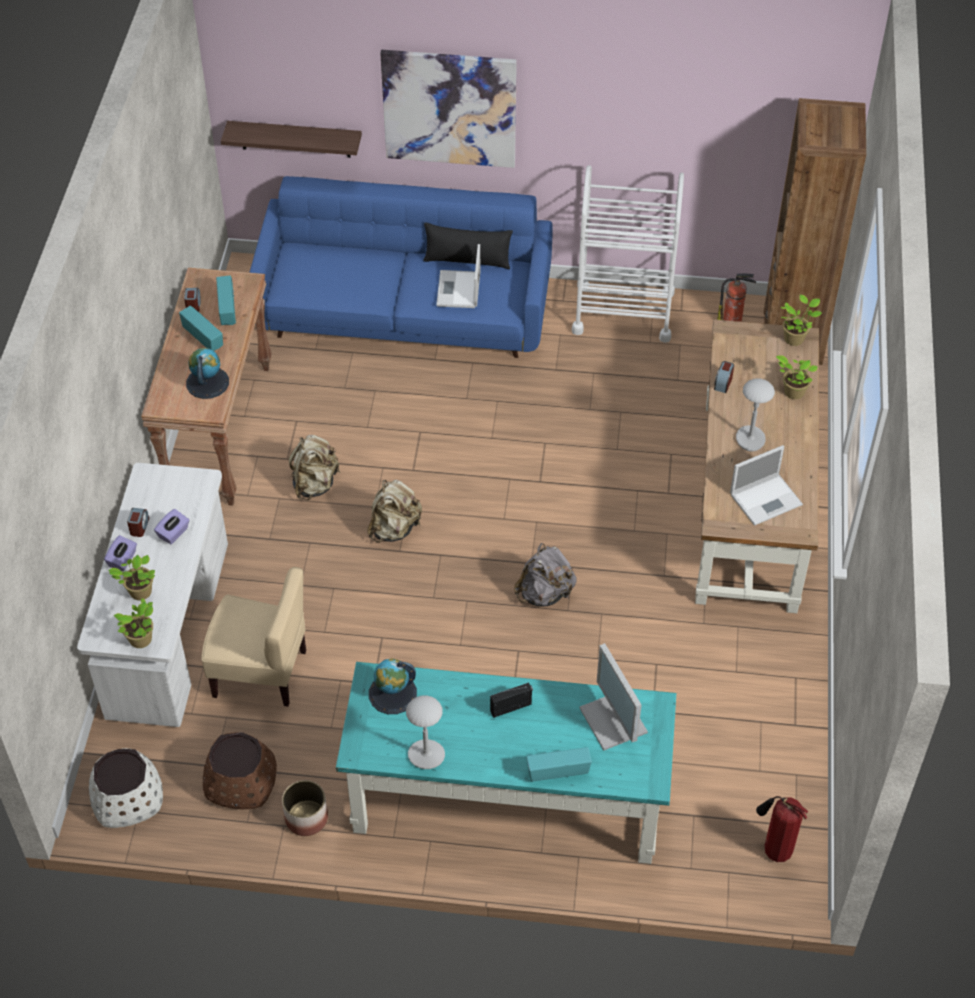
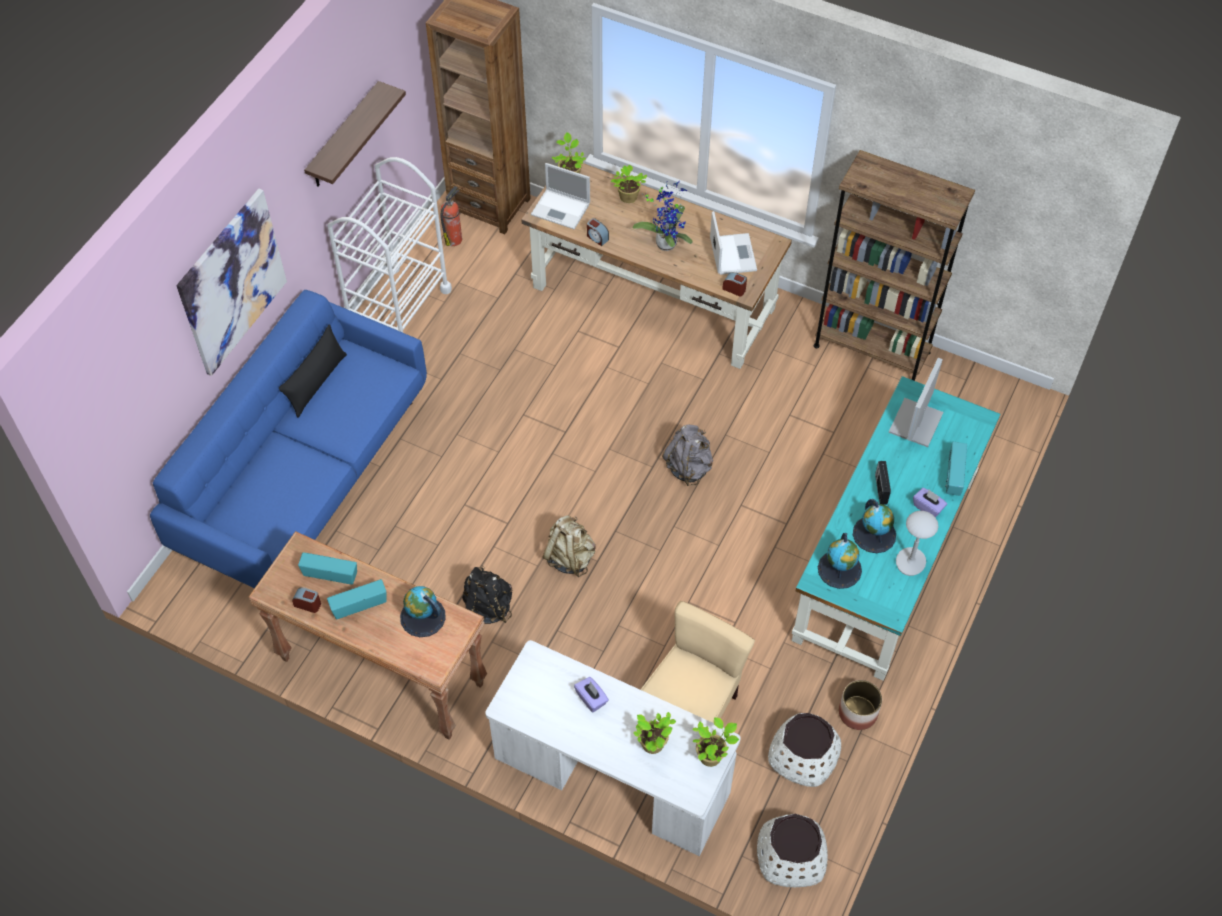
camera: 70 degrees left, 5 degrees up
(123, 560) = (607, 751): purple tissue box -> purple tissue box (928, 507)
(139, 527) = (571, 727): alarm clock -> alarm clock (734, 289)
(241, 781) = (803, 755): brown planter -> white planter
(295, 139) = (145, 440): shelf -> shelf (344, 137)
(315, 484) = (487, 607): beige backpack -> black backpack
(449, 714) = (874, 534): none -> globe
(458, 290) = (354, 400): laptop -> laptop (561, 209)
(614, 721) = (916, 424): monitor -> monitor turned 120 degrees clockwise
(750, 439) = (666, 242): grey table lamp -> potted plant
(774, 850) = (983, 400): fire extinguisher -> none
(789, 719) = (871, 349): none -> brown bookcase

